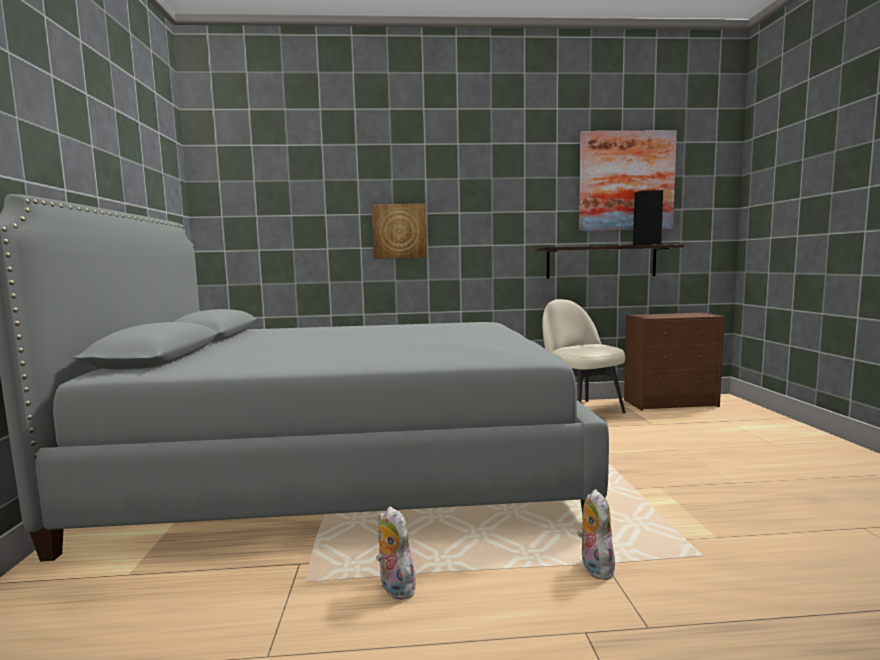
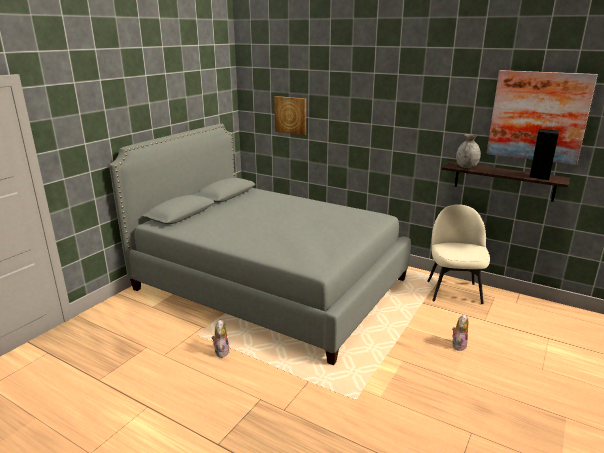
camera: 35 degrees right, 15 degrees up
(399, 231) = (352, 135): picture -> picture (291, 115)
(566, 246) = (466, 167): none -> grey vase
(594, 567) = (301, 380): plush toy -> plush toy (458, 344)
(671, 403) = (537, 308): brown dresser -> none

